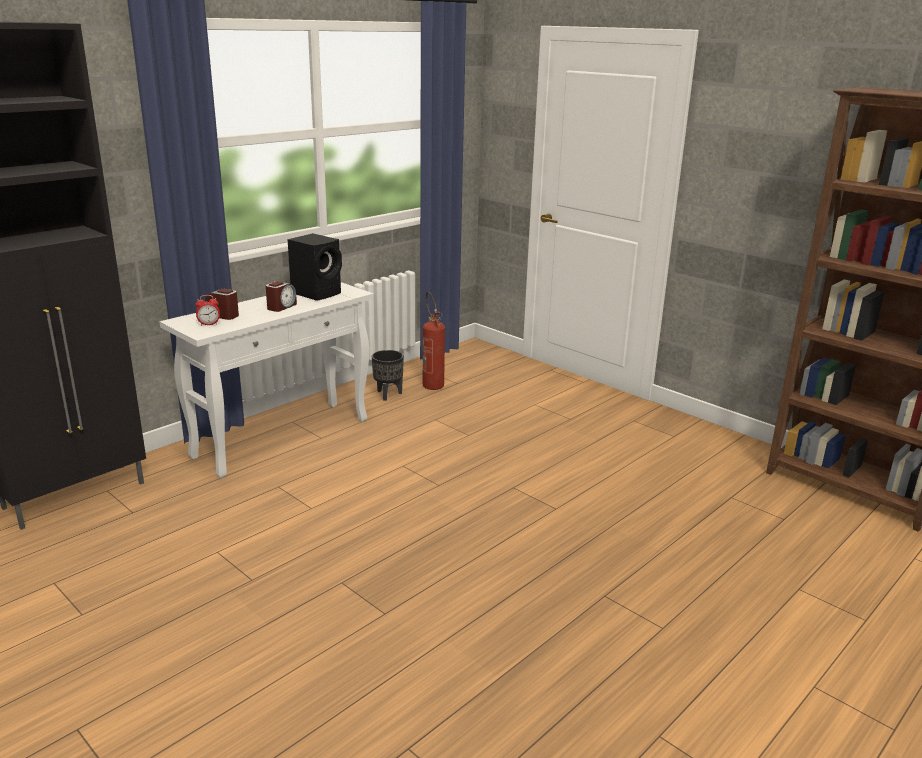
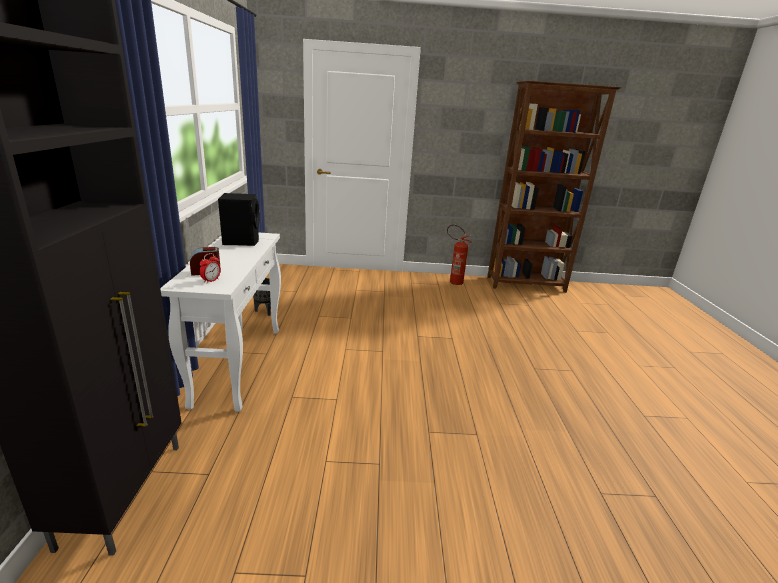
camera: 45 degrees left, 0 degrees up
(281, 307) = (238, 255): alarm clock -> none
(431, 383) = (281, 296): fire extinguisher -> fire extinguisher (453, 282)

